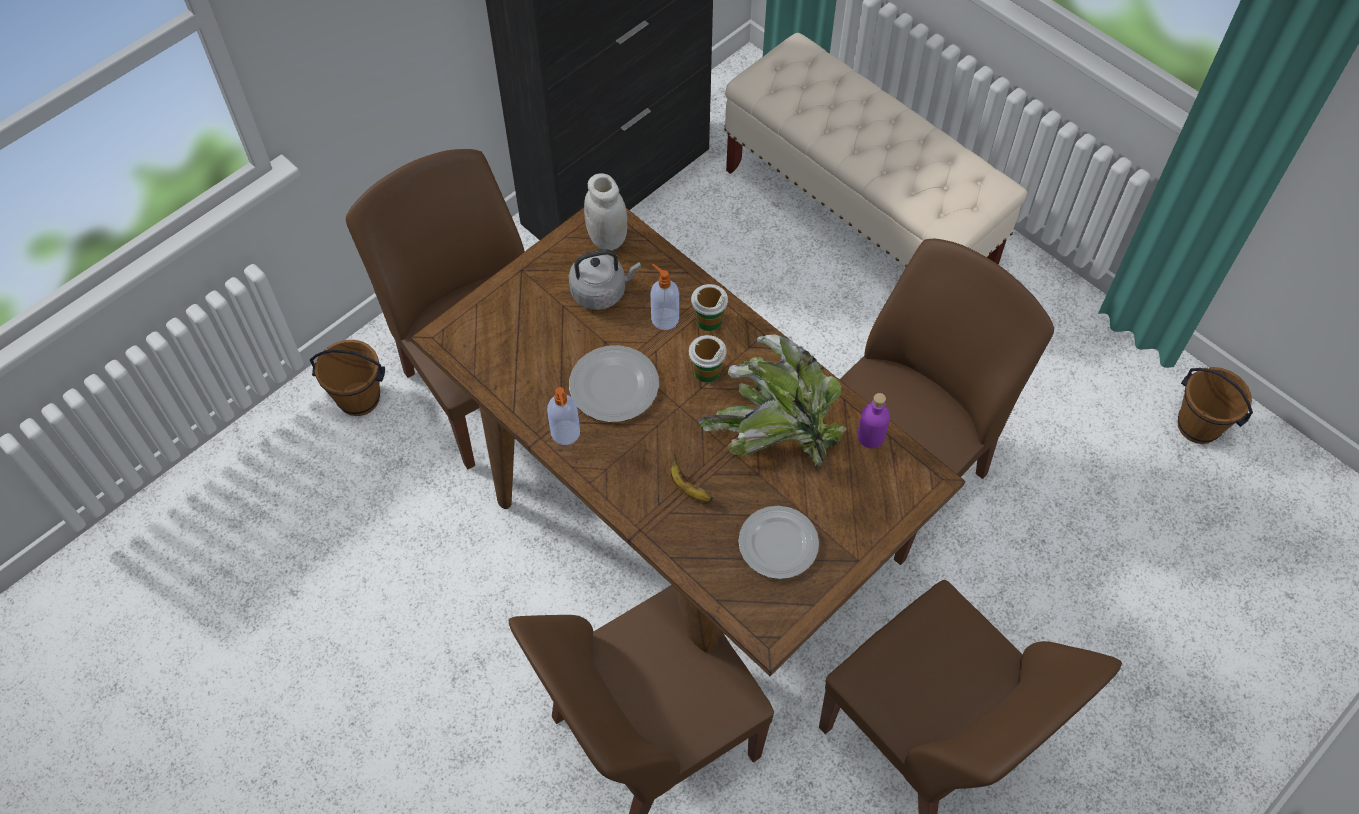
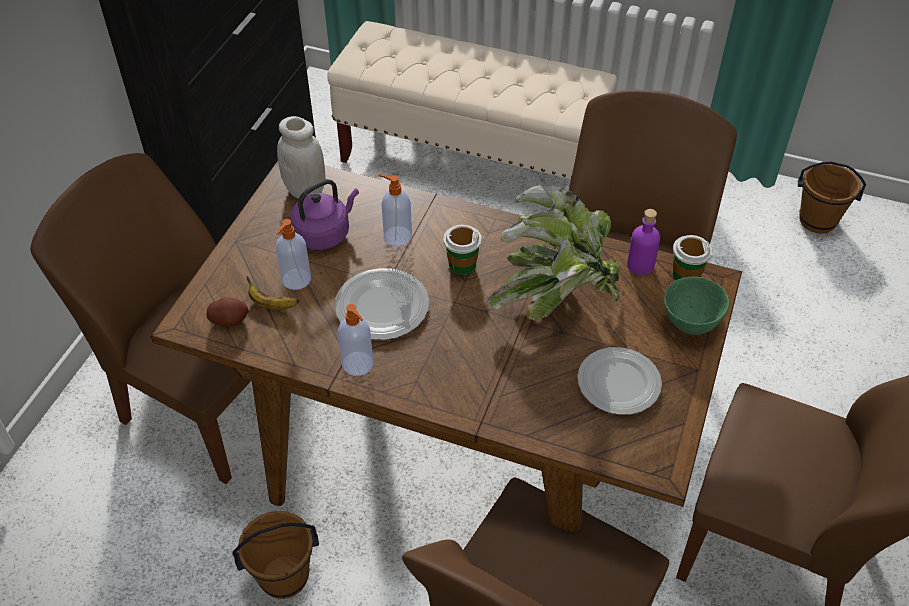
camera: 25 degrees left, 10 degrees down
(359, 398) = (83, 461): brown bucket -> brown bucket (284, 576)
(480, 348) = (229, 320): none -> potato
(553, 330) = (296, 280): none -> soap dispenser
(601, 291) = (324, 234): grey kettle -> purple kettle
(688, 488) = (505, 368): banana -> banana (271, 304)
(708, 320) = (438, 223): cup -> cup (686, 275)
(880, 515) = (691, 324): none -> green bowl

